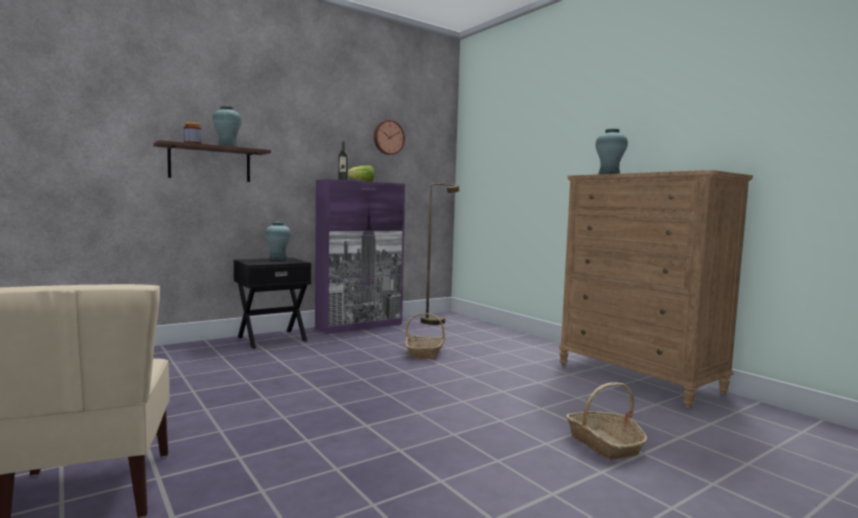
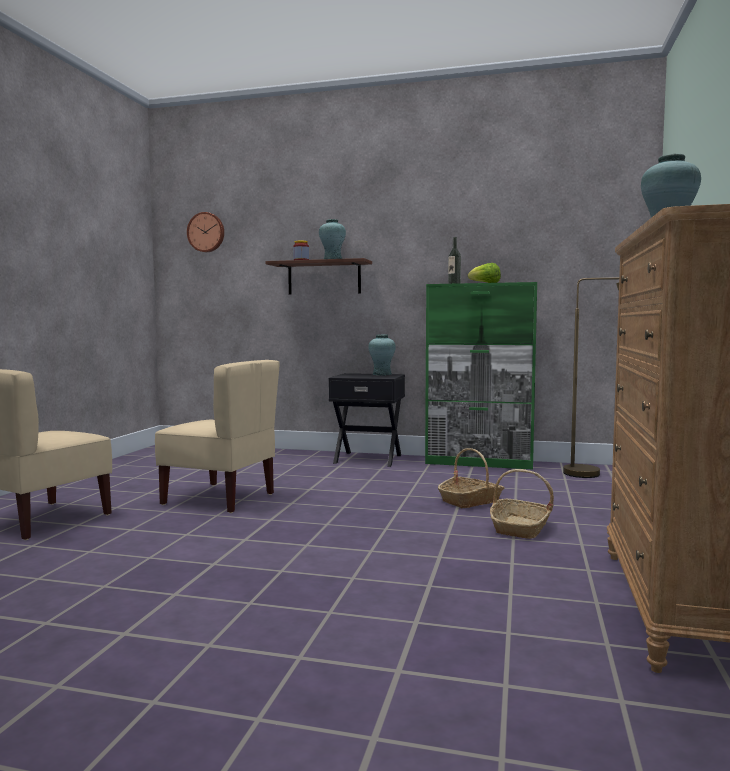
camera: 50 degrees right, 0 degrees up
(242, 403) = (220, 499): none -> beige chair
(360, 326) = (479, 463): purple cabinet -> green cabinet
(388, 137) = (534, 223): wall clock -> wall clock (206, 232)
(604, 444) = (384, 641): basket -> basket (520, 528)

